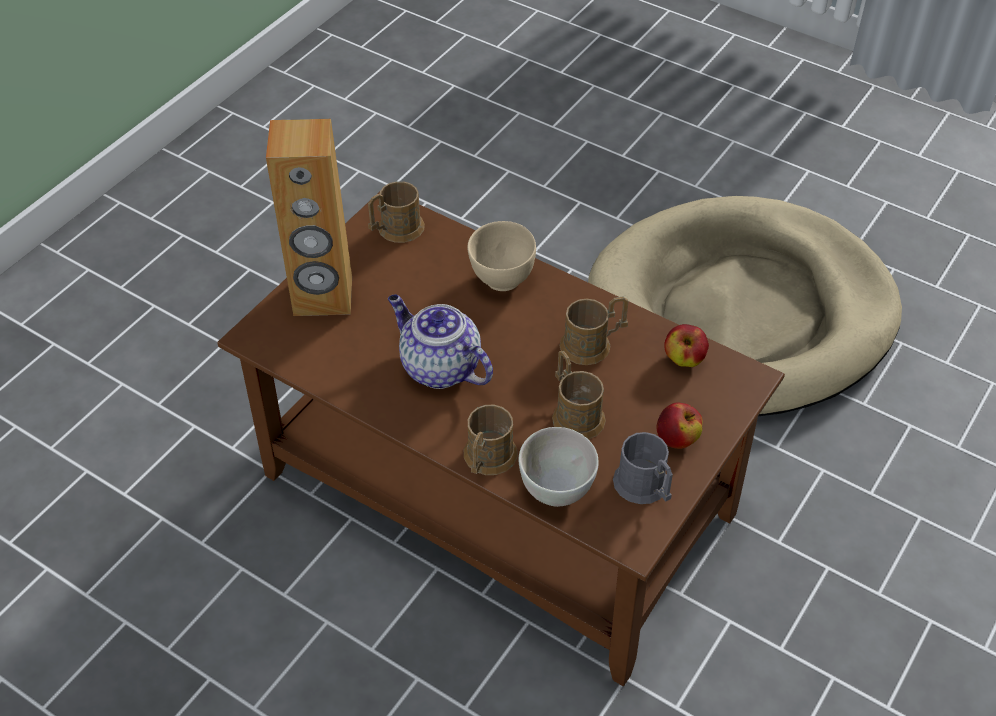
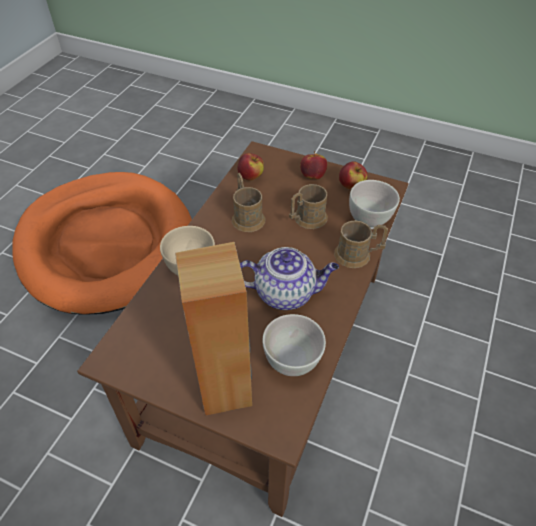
camera: 100 degrees left, 0 degrees up
(334, 357) = (292, 362): none -> white bowl
(395, 230) = (136, 349): brown mug -> none
(438, 367) = (286, 293): teapot -> teapot turned 120 degrees counterclockwise
(645, 487) = (351, 186): grey mug -> apple
(740, 313) = (107, 244): beige dog bed -> orange dog bed

